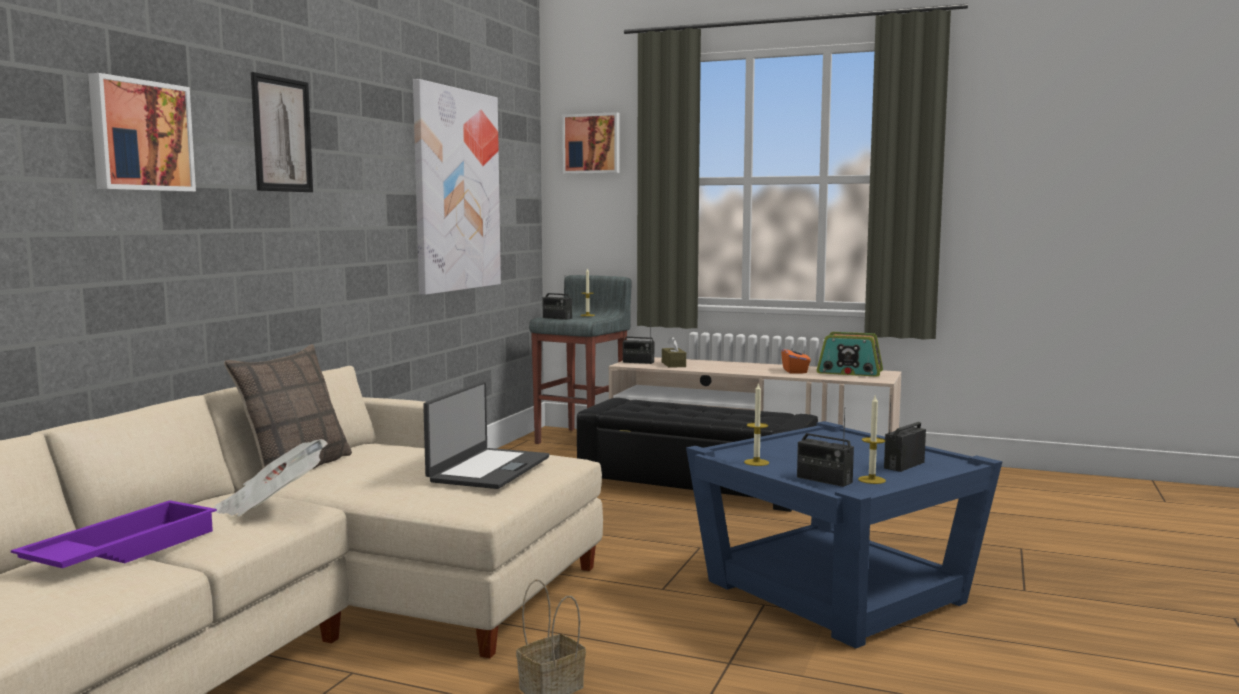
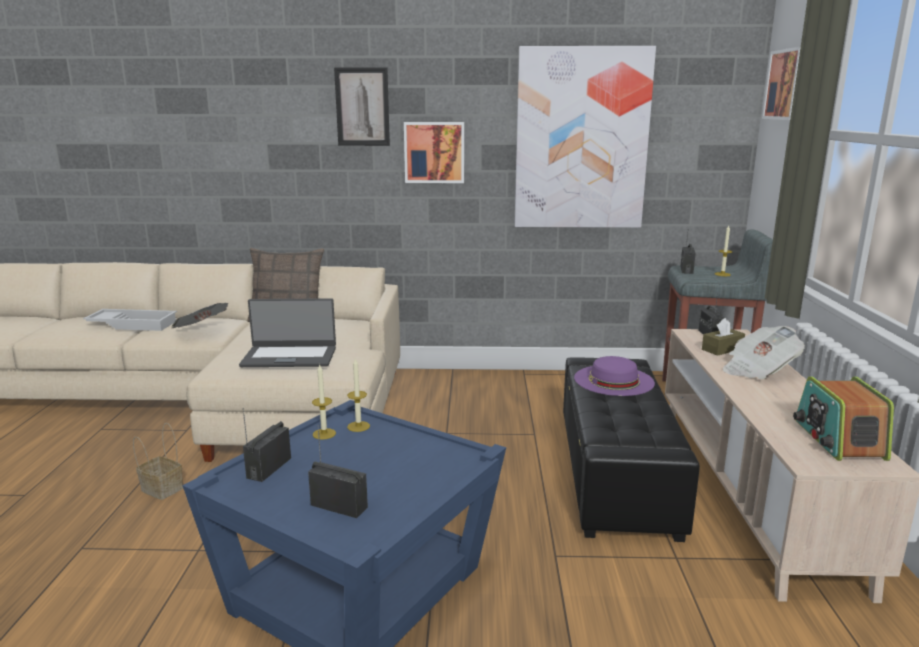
camera: 70 degrees right, 10 degrees up
(122, 550) = (134, 324): purple tray -> white tray
(140, 136) = (250, 116): picture -> picture (434, 152)
(656, 407) = (613, 380): none -> purple hat
(725, 365) = (758, 370): none -> newspaper
(795, 371) = (785, 407): orange tissue box -> none
(871, 480) = (273, 491): candle -> candle (358, 426)

